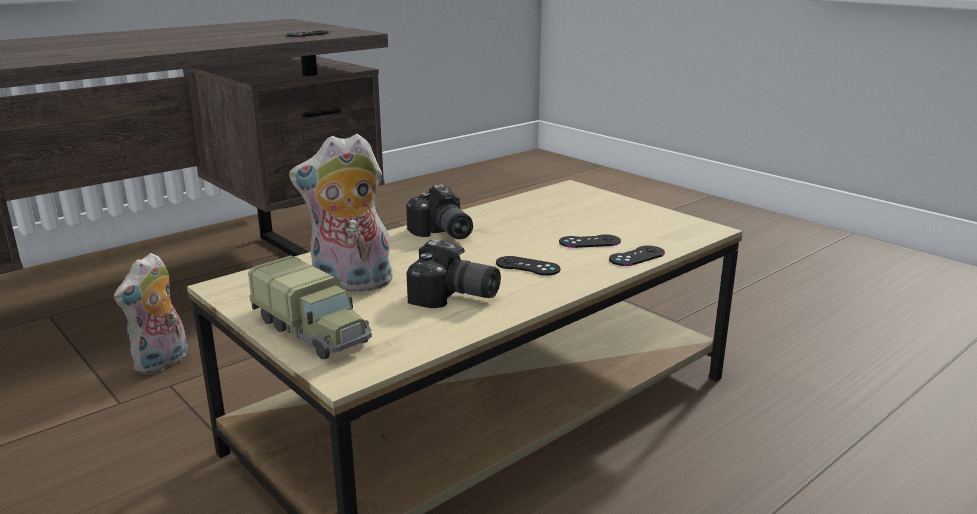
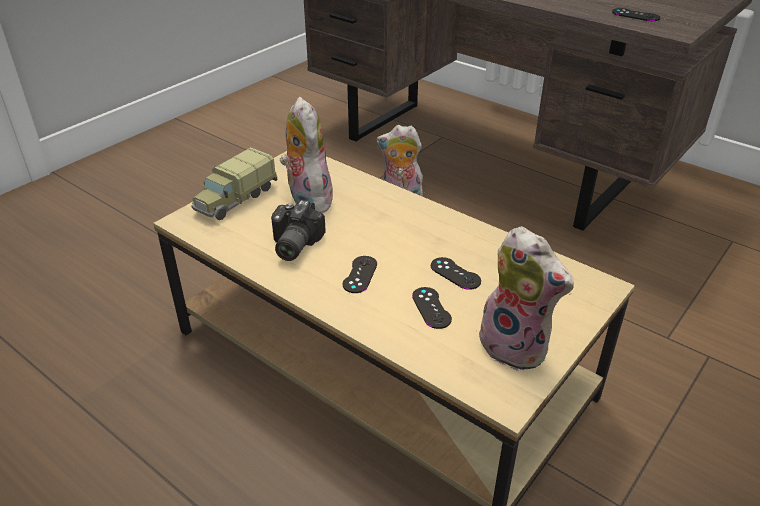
camera: 80 degrees right, 15 degrees up
(441, 234) = (421, 222): camera -> none
(637, 256) = (402, 340): black game controller -> black game controller (455, 273)
(644, 219) = (517, 346): none -> plush toy

